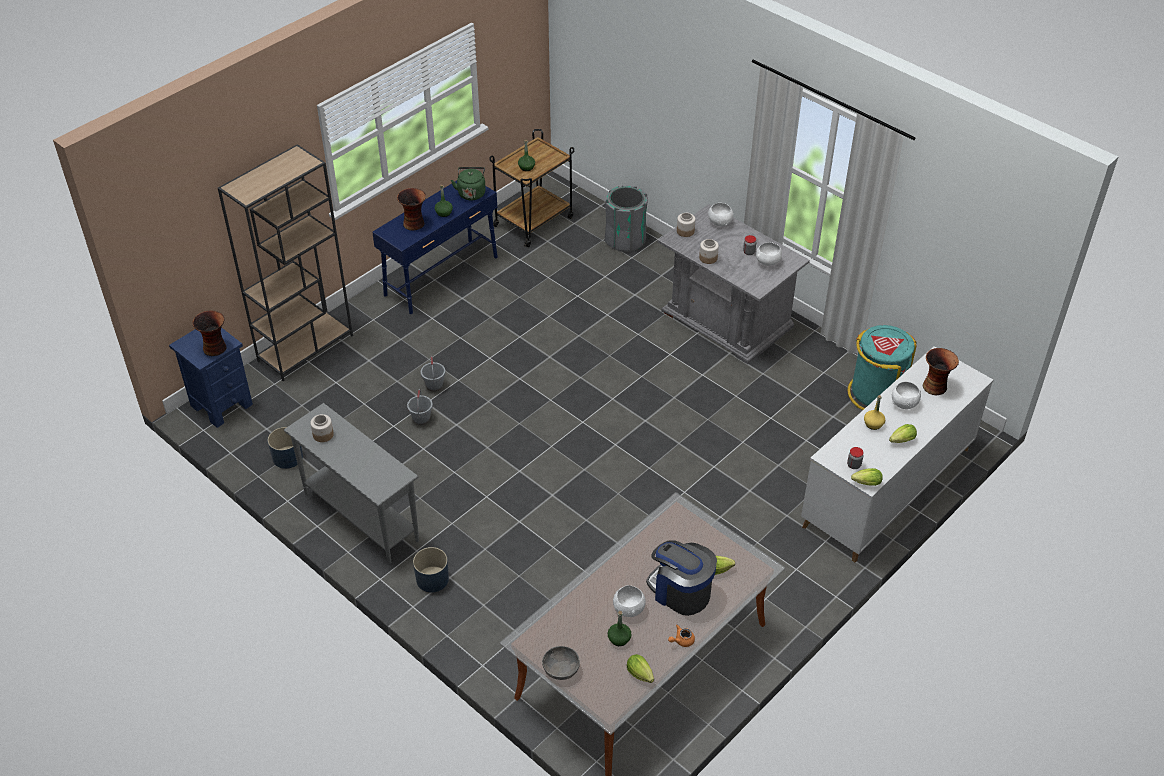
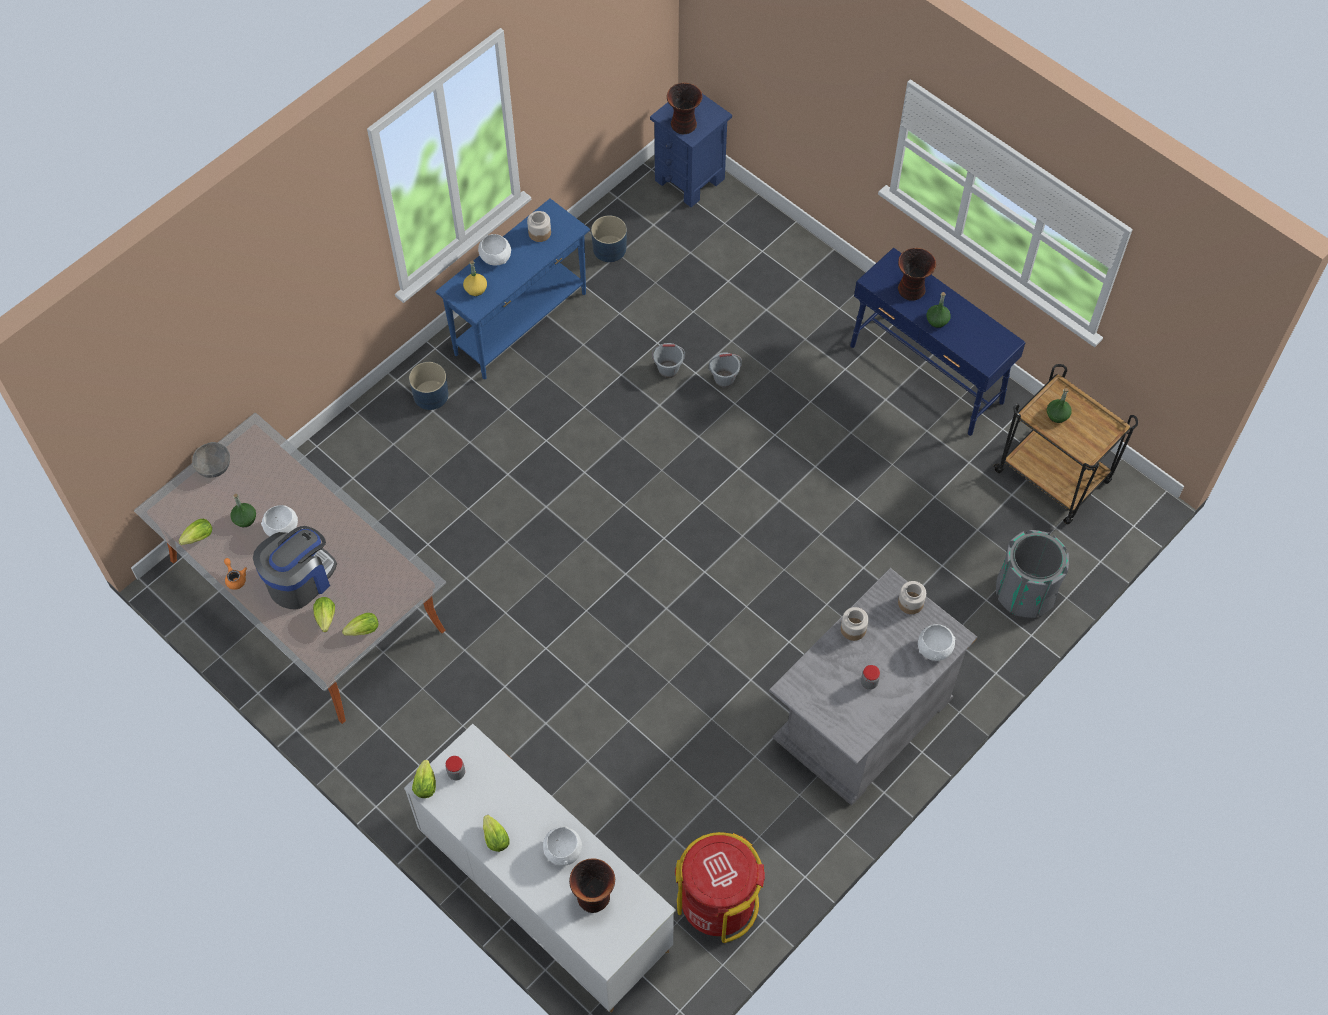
camera: 90 degrees right, 15 degrees up
(305, 347) = (785, 245): bookcase -> none
(359, 517) = (520, 322): grey console table -> blue console table
(471, 193) = (983, 349): green kettle -> none
(727, 544) = (361, 631): none -> lettuce
(767, 262) = (848, 705): white bowl -> white bowl (495, 257)
(873, 424) = (526, 806): yellow bottle -> yellow bottle (475, 289)
(875, 393) = (718, 902): turquoise trash can -> red trash can

